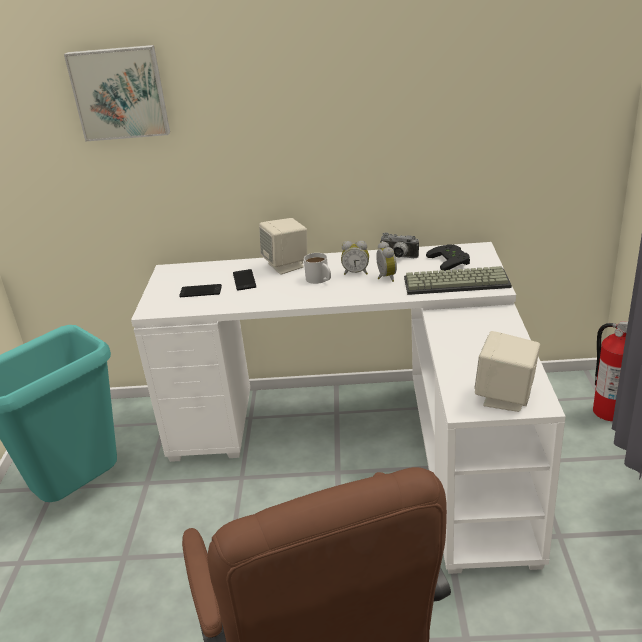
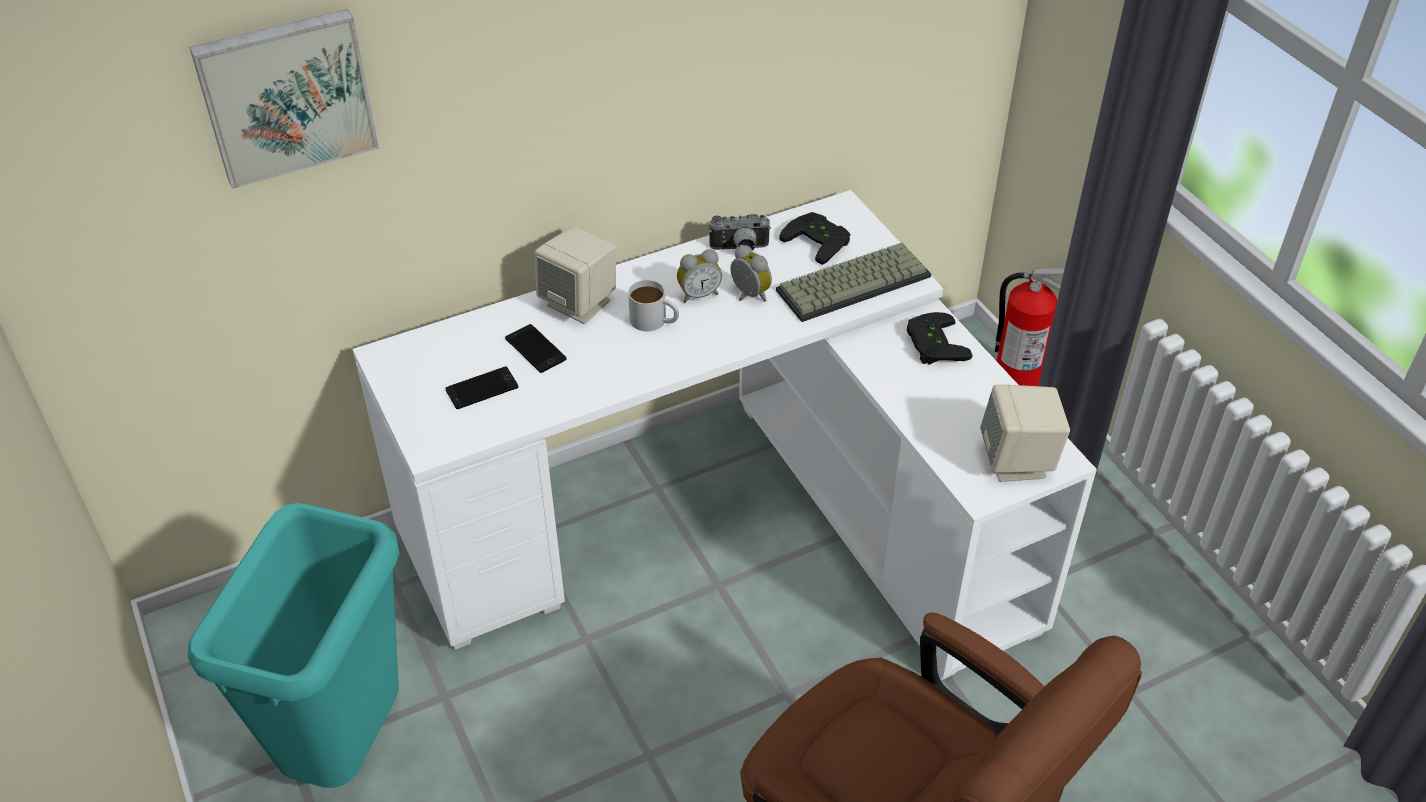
camera: 30 degrees left, 15 degrees up
(491, 325) = (932, 344): none -> black game controller

